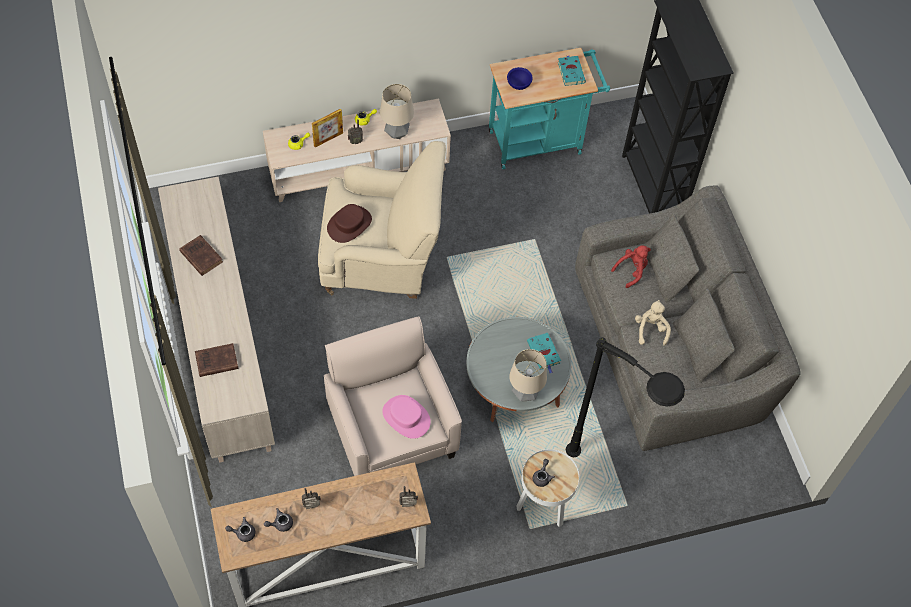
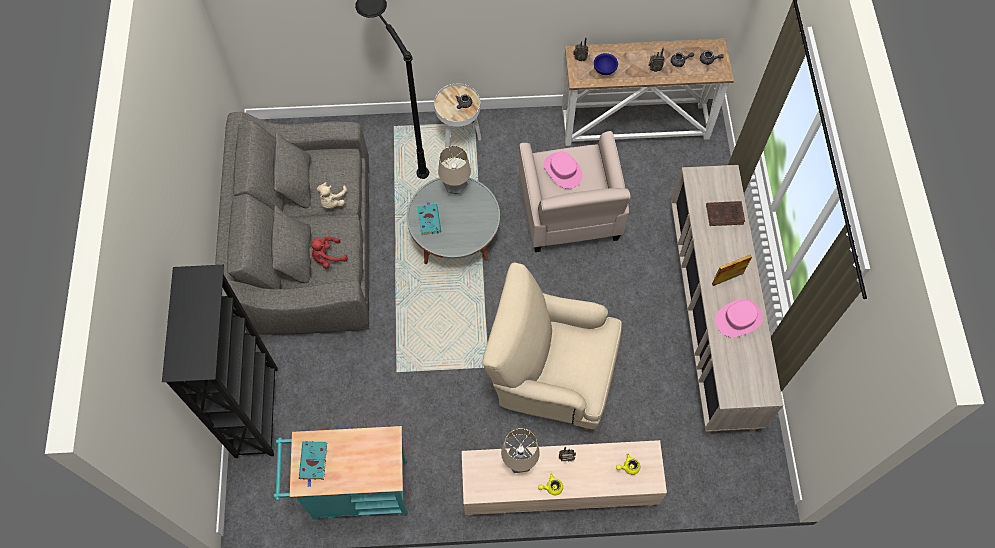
camera: 165 degrees left, 5 degrees up
(200, 256) = (738, 319): brown book -> pink hat
(328, 139) = (595, 468): picture frame -> picture frame (727, 278)
(349, 224) = (587, 352): brown hat -> none
(519, 85) = (377, 454): blue bowl -> blue bowl (604, 70)

